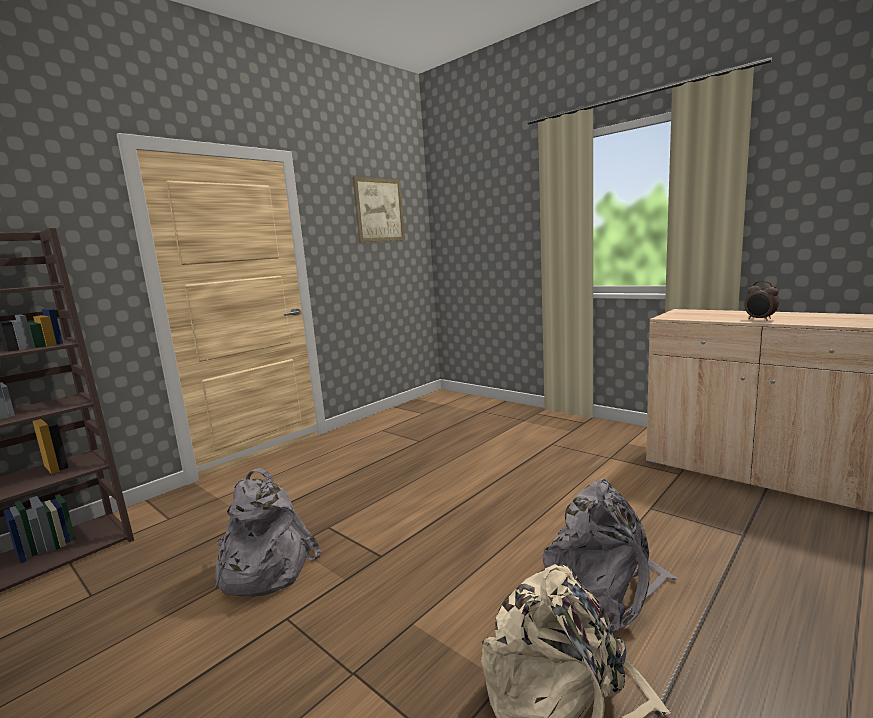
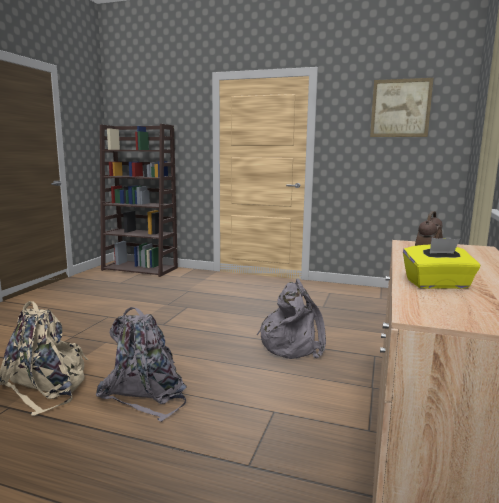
camera: 65 degrees right, 0 degrees up
(263, 568) = (144, 303): grey backpack -> grey backpack (292, 345)
(812, 320) = (437, 284): none -> yellow tissue box

